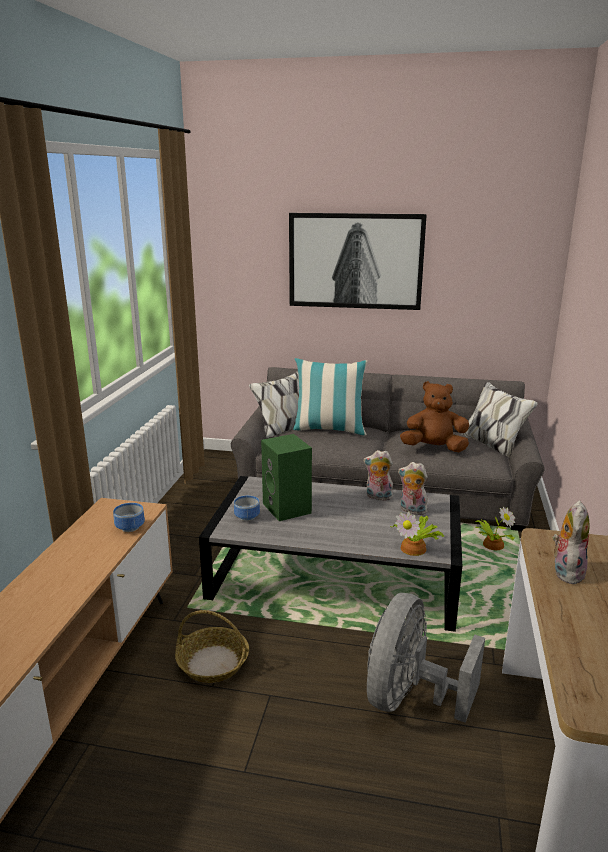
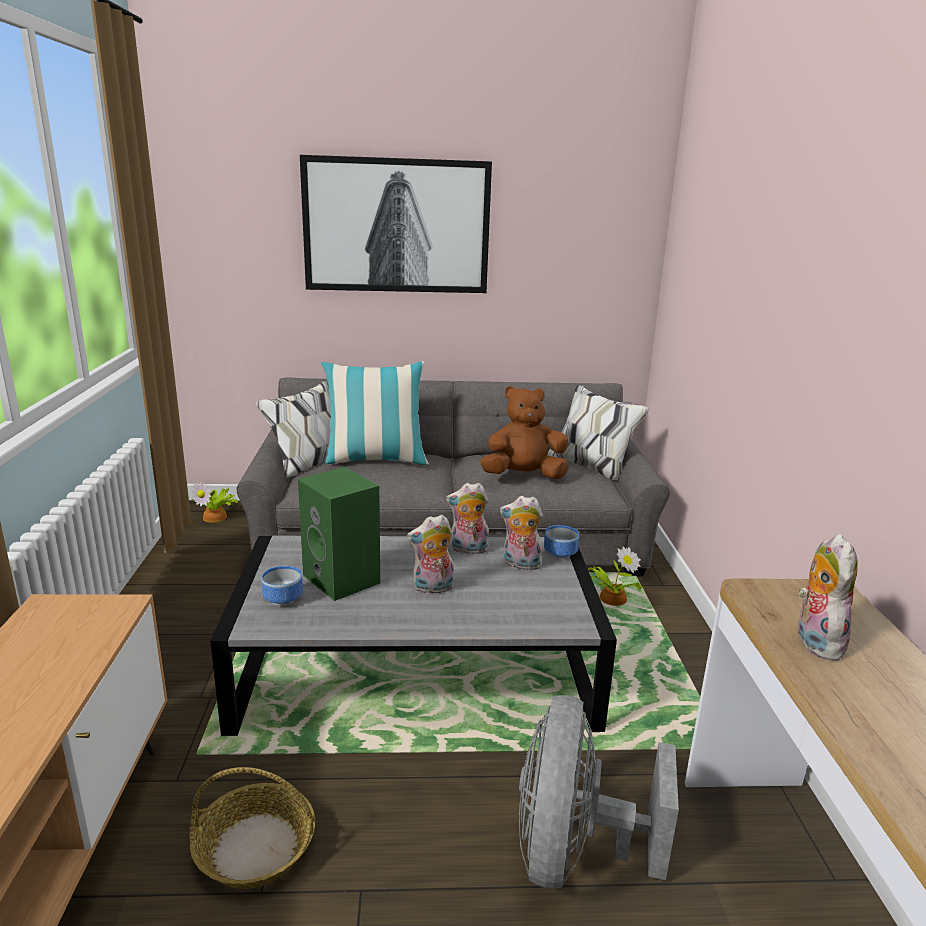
camera: 15 degrees left, 0 degrees up
(130, 528) = (93, 644): bowl -> bowl (561, 554)
(345, 520) = (432, 589): none -> plush toy
(415, 548) = (544, 620): potted plant -> potted plant (216, 517)

